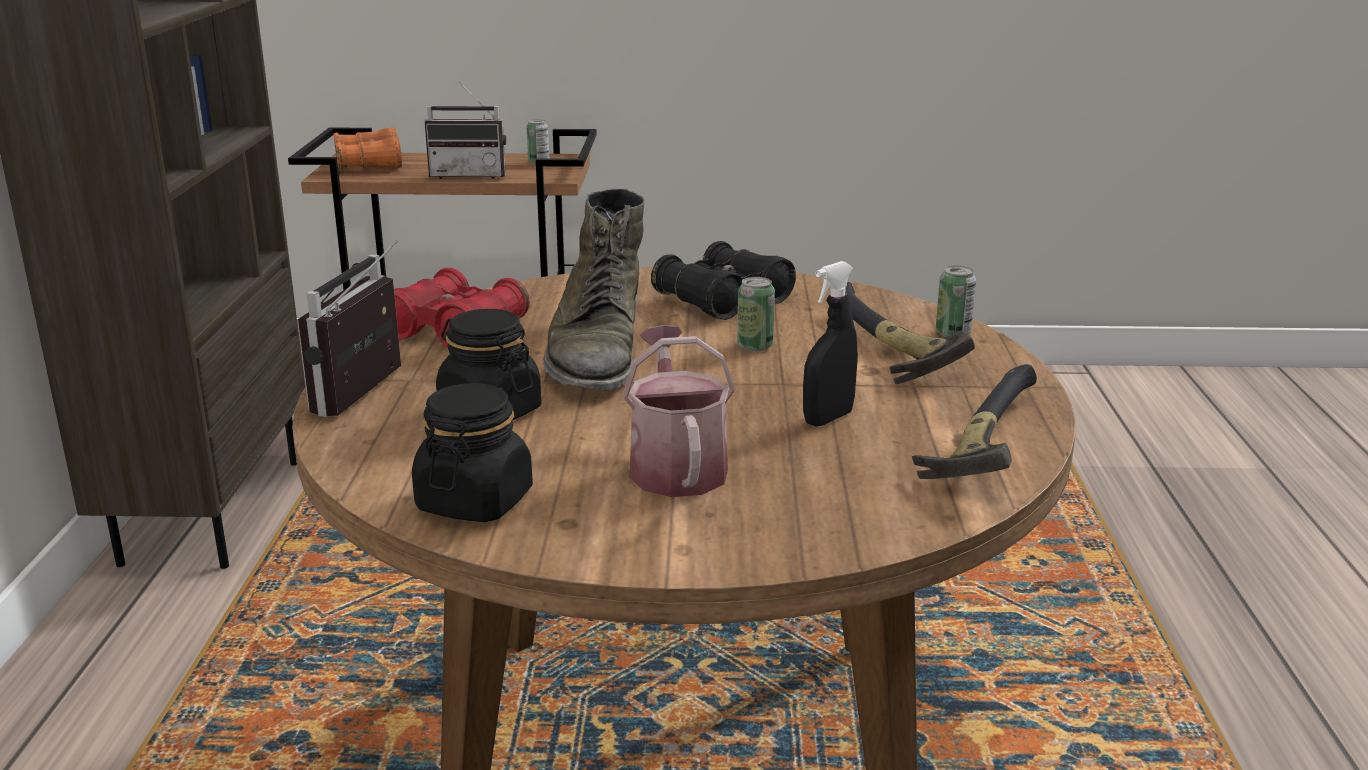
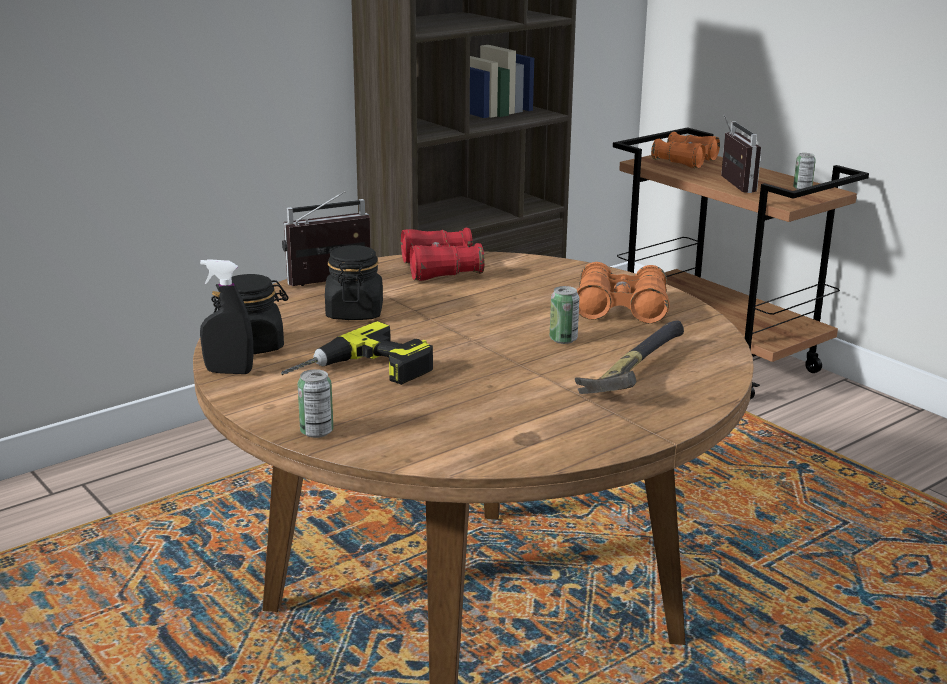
camera: 50 degrees right, 0 degrees up
(470, 175) = (730, 185): radio -> radio turned 150 degrees counterclockwise
(596, 353) = (474, 307): green boot -> none
(676, 465) = (361, 373): watering can -> power drill
(723, 300) = (621, 308): black binoculars -> orange binoculars
(828, 418) = (490, 390): black spray bottle -> black spray bottle (229, 372)
(953, 333) = (704, 385): can -> can (316, 432)
(980, 445) = (525, 442): hammer -> none

